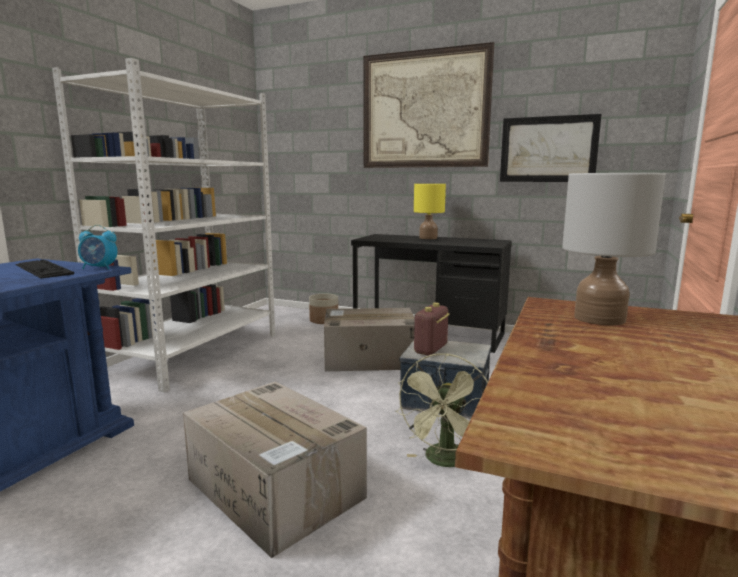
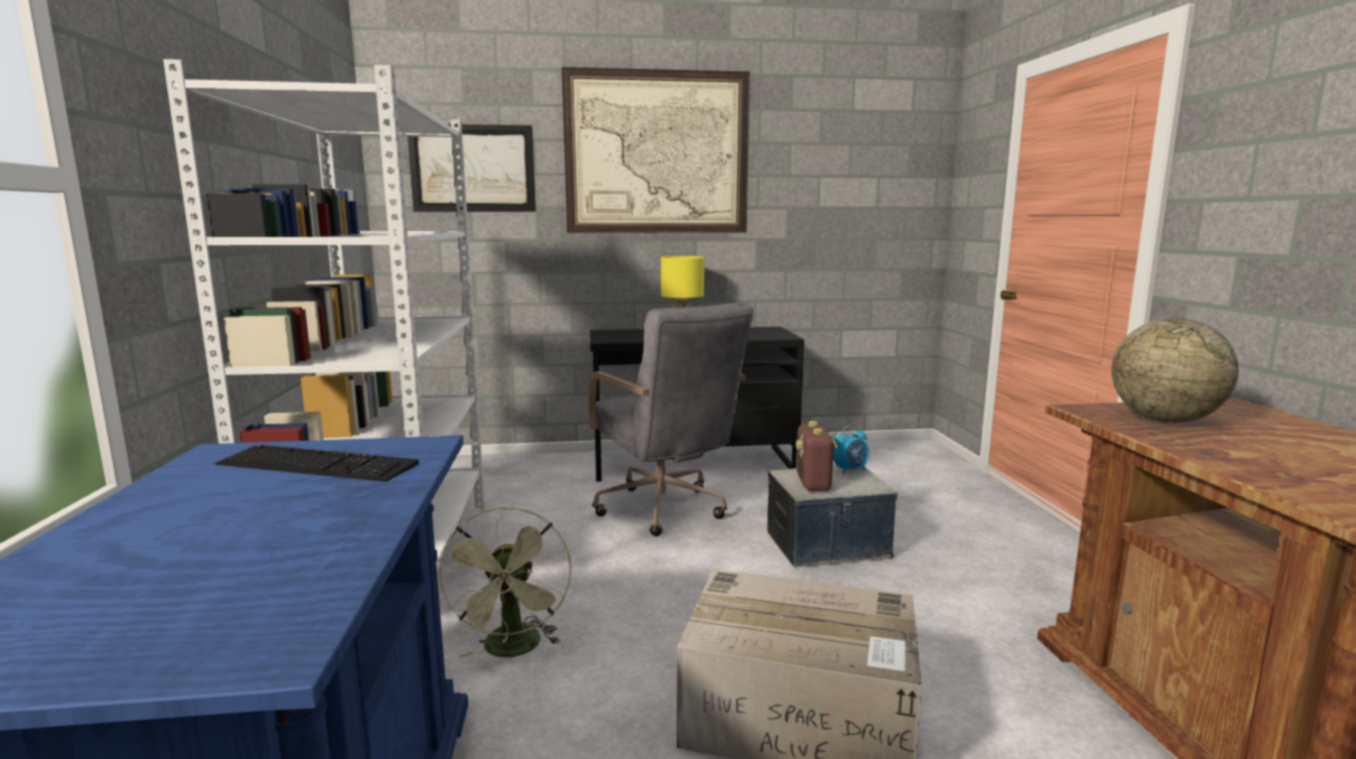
camera: 30 degrees left, 0 degrees up
(99, 268) = (420, 445): alarm clock -> alarm clock (850, 470)
(324, 320) = (526, 469): planter -> none
(368, 358) = (665, 512): cardboard box -> grey office chair
(445, 462) = (921, 616): green fan -> green fan (513, 650)
(548, 149) = (817, 212): picture -> picture (473, 168)
(598, 318) = (1164, 420): grey table lamp -> globe

